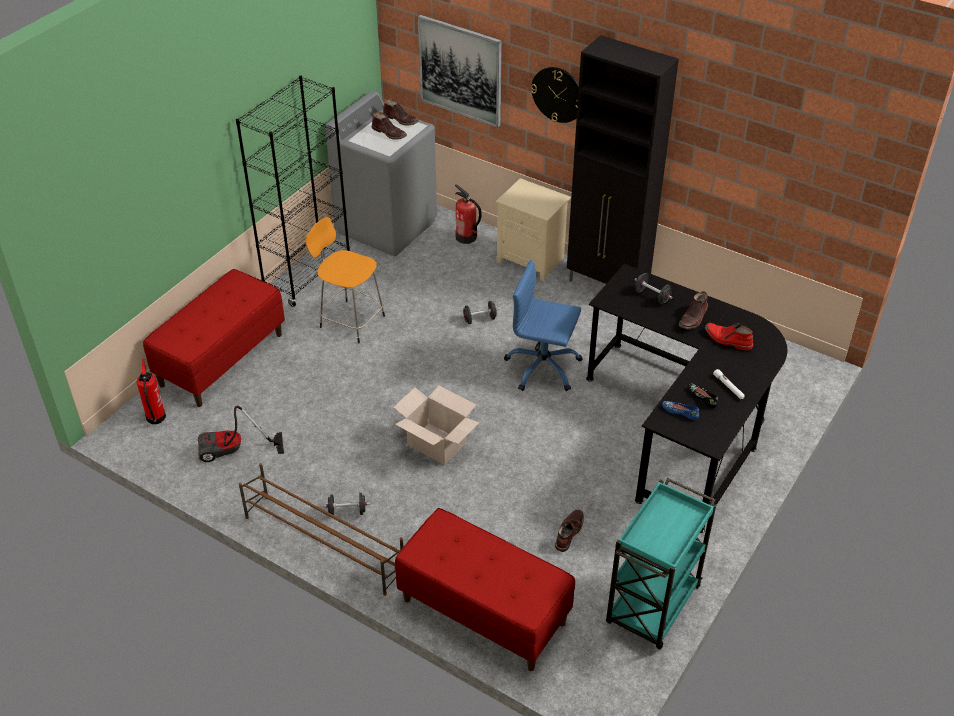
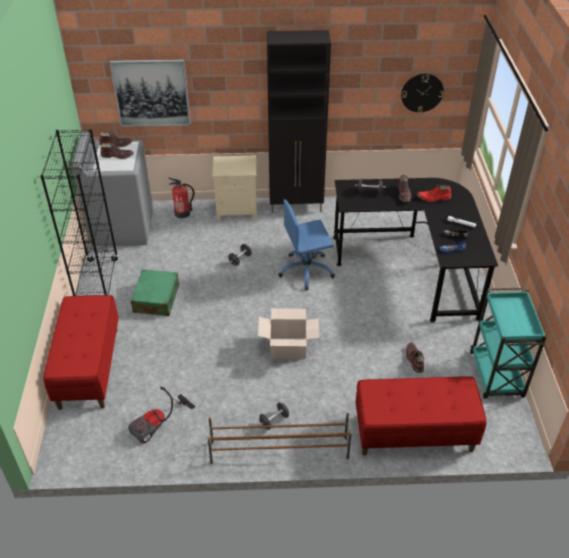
camera: 35 degrees left, 0 degrees up
(155, 419) = (78, 433): fire extinguisher -> none
(350, 320) = (156, 299): orange stool -> green suitcase
(558, 94) = (236, 85): wall clock -> wall clock (422, 92)

